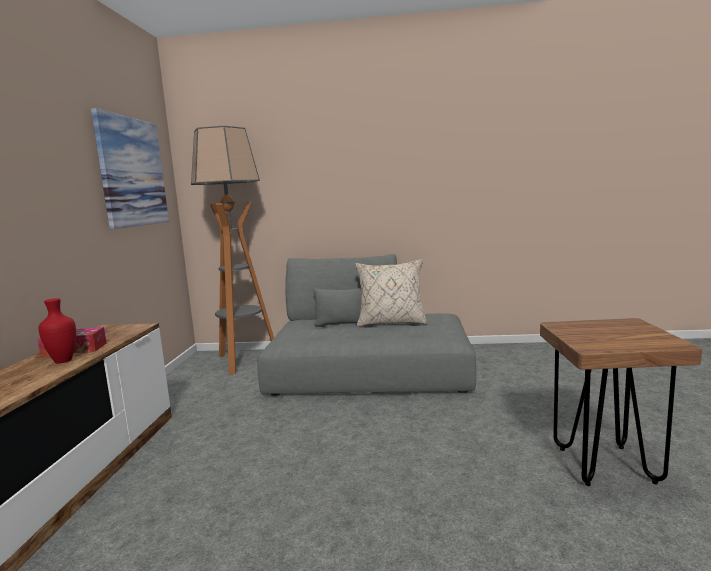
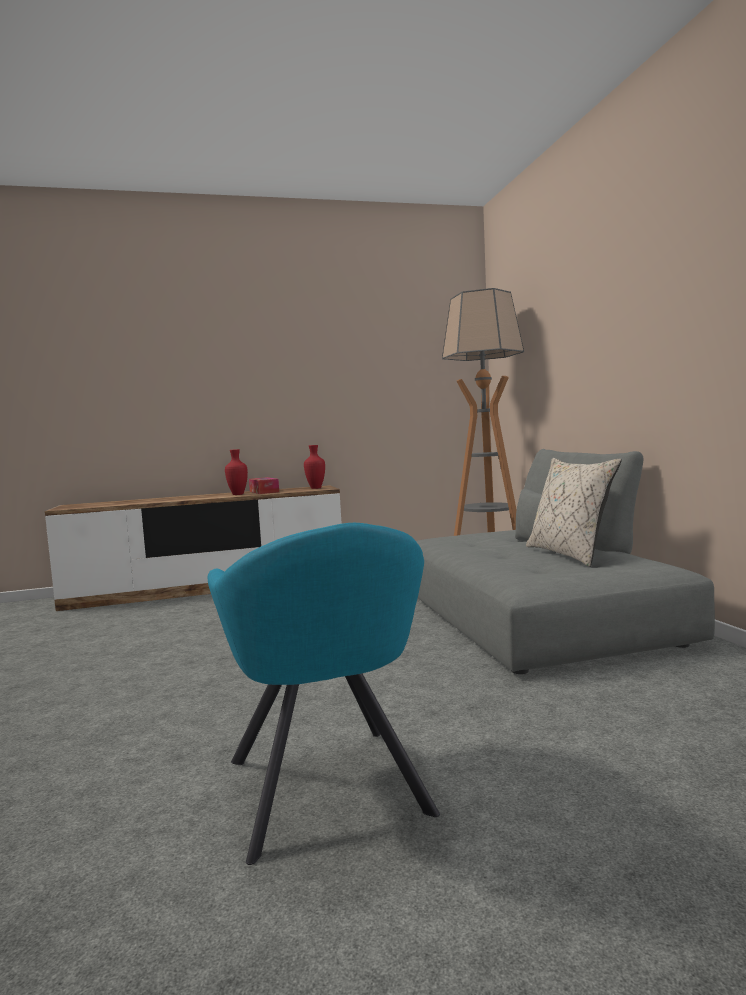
camera: 70 degrees right, 5 degrees down
(120, 329) = (316, 488): none -> red vase
(132, 172) = (406, 353): picture -> none
(606, 465) = (328, 791): brown stool -> turquoise armchair

